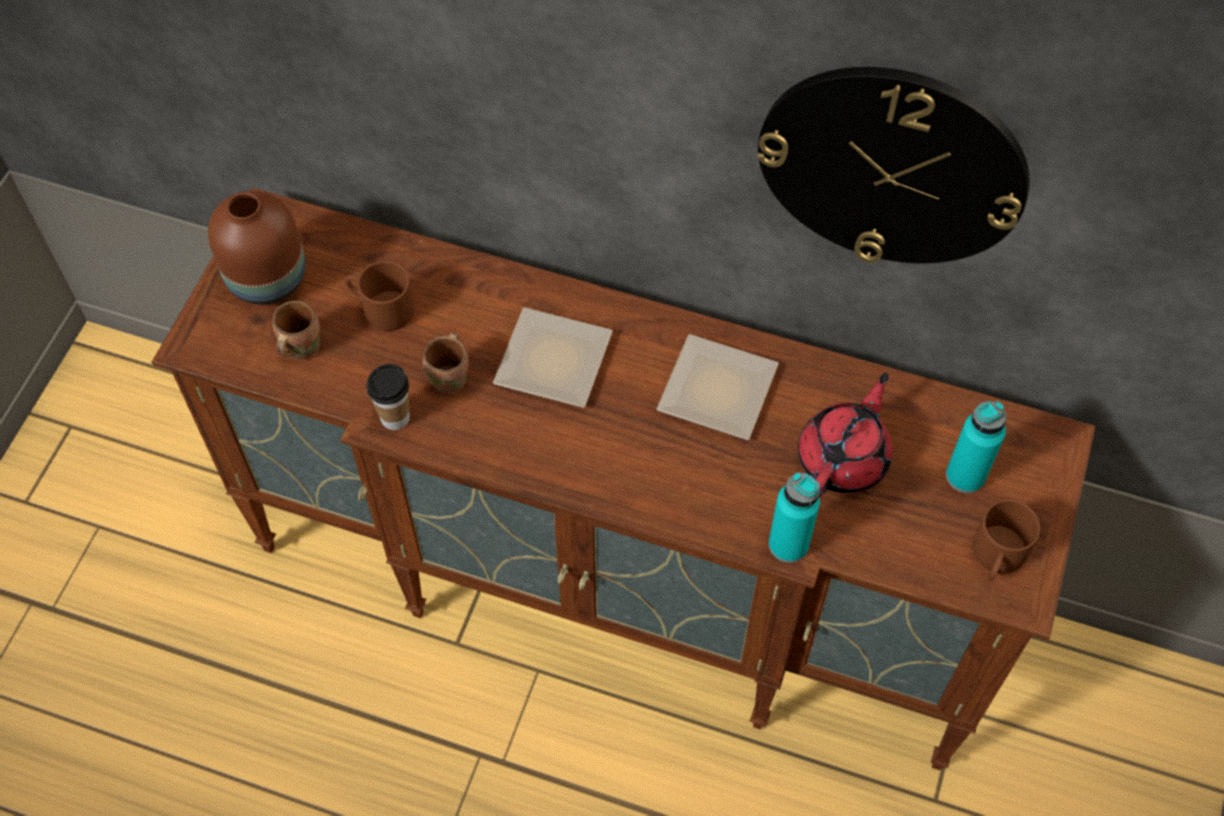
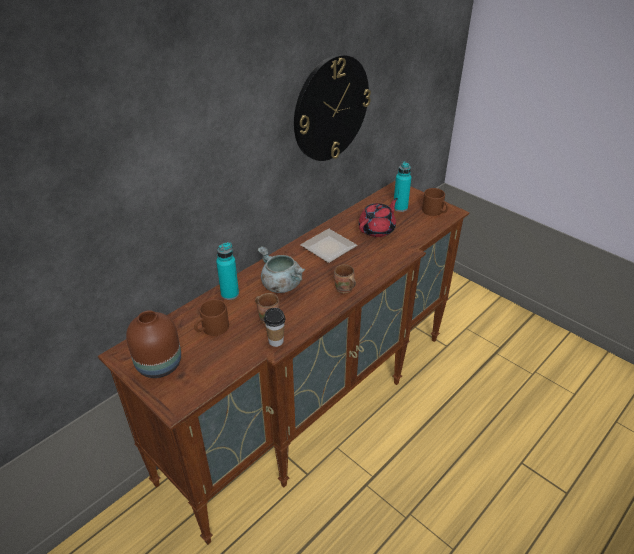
camera: 65 degrees left, 20 degrees down
(299, 347) = (210, 364): brown mug -> brown mug (344, 289)
(551, 357) = (280, 285): plate -> grey cooking pot
(788, 544) = (406, 252): turquoise bottle -> turquoise bottle (230, 294)
(844, 458) = (377, 229): red teapot -> red teapot turned 75 degrees clockwise

